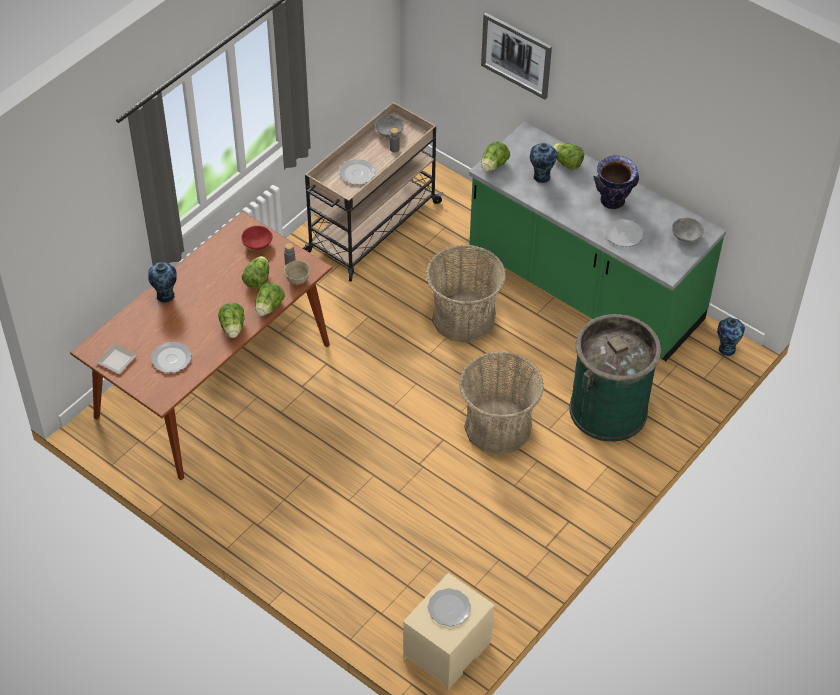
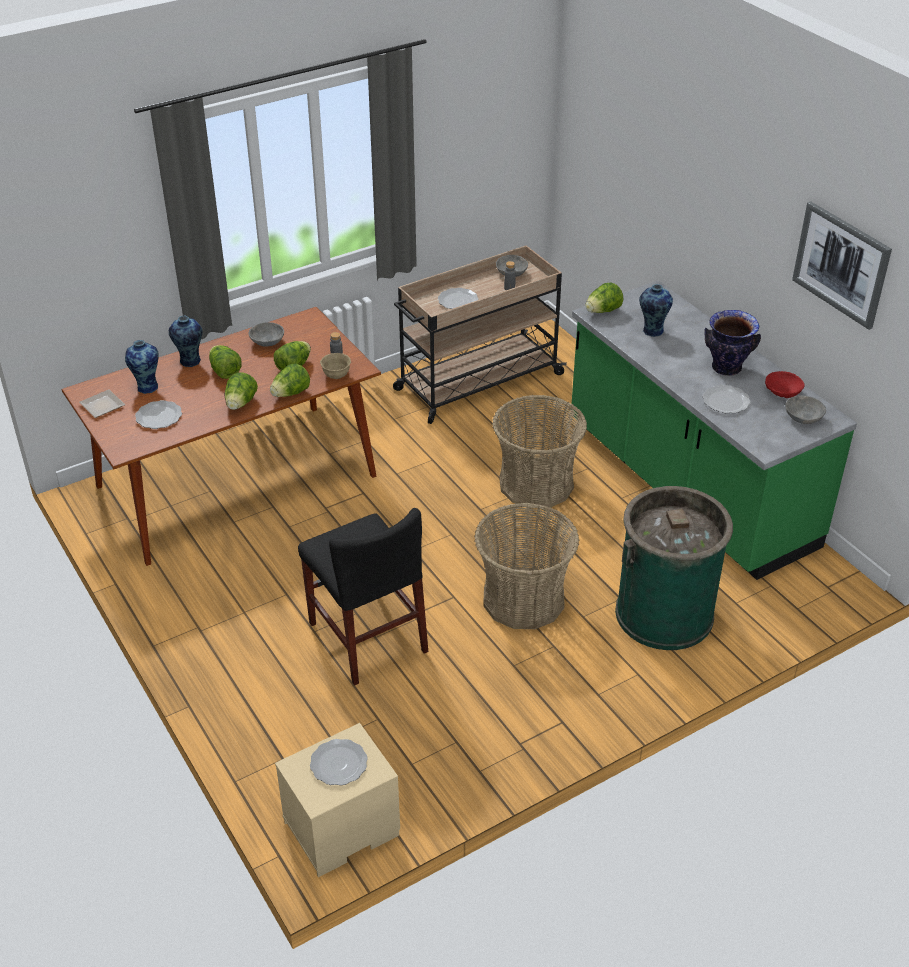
camera: 20 degrees right, 10 degrees down
(221, 260) = (267, 342): none -> grey bowl
(257, 244) = (313, 337): red bowl -> red bowl (782, 393)
(392, 493) = (367, 637): none -> black chair
(516, 55) = (656, 193): picture -> picture (841, 264)
(566, 163) = (688, 324): lettuce -> lettuce (224, 371)
(726, 349) = (838, 584): vase -> vase (147, 386)

